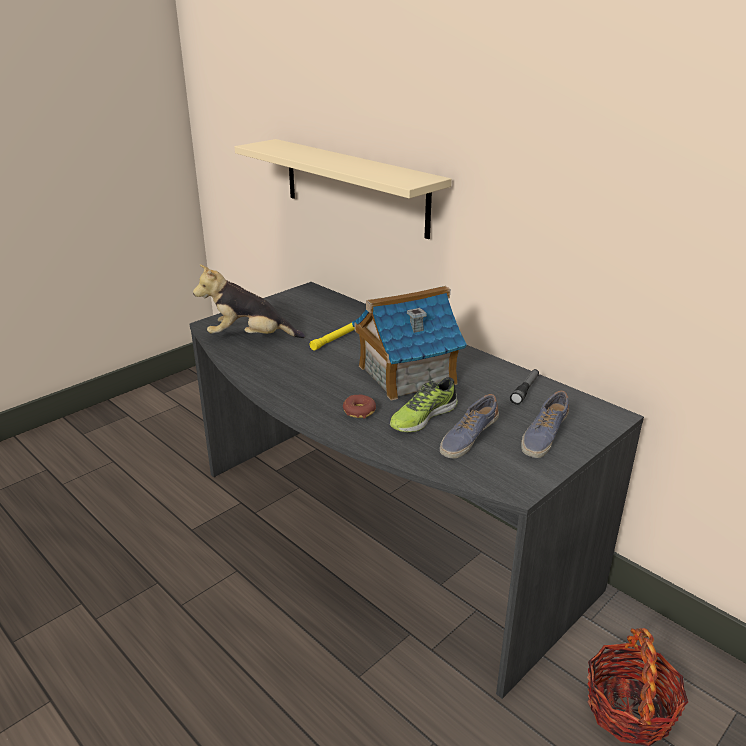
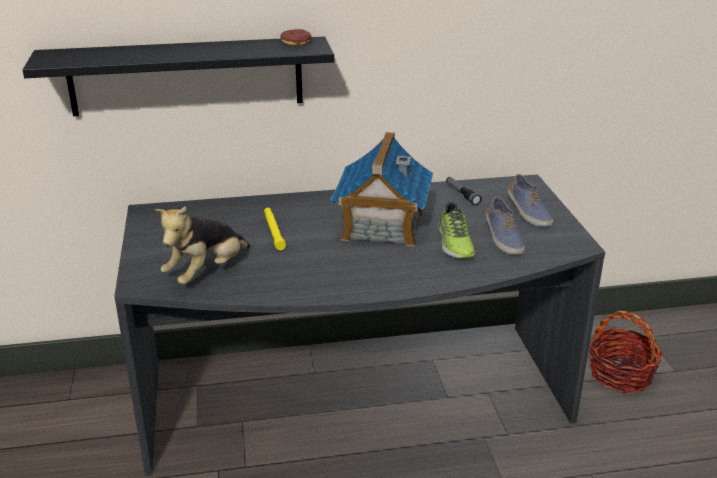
camera: 55 degrees left, 0 degrees up
(354, 187) = (186, 76): beige shelf -> black shelf
(359, 411) = (415, 265): donut -> donut (296, 43)

